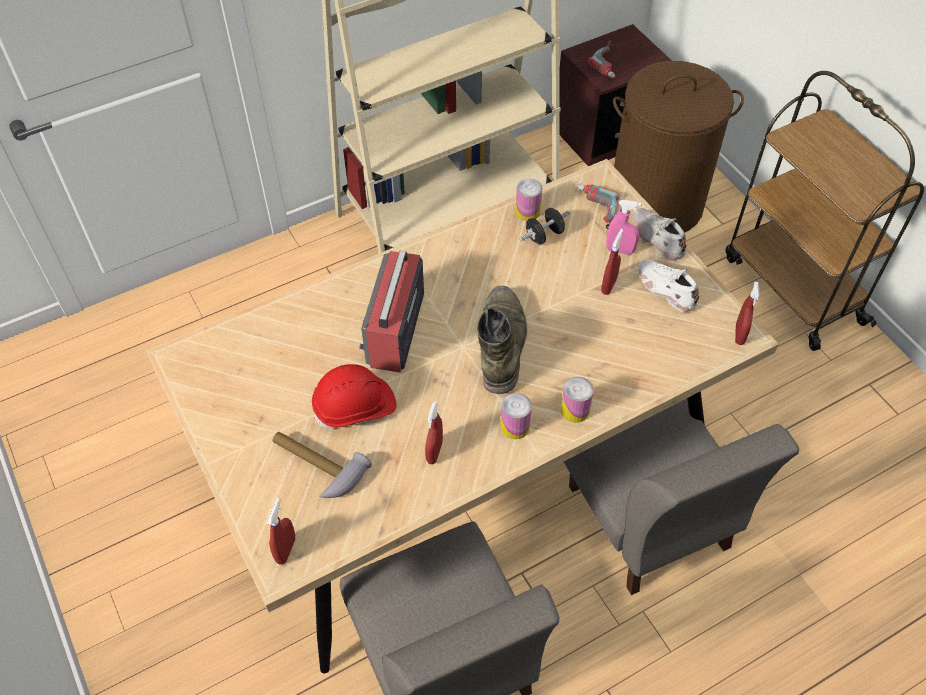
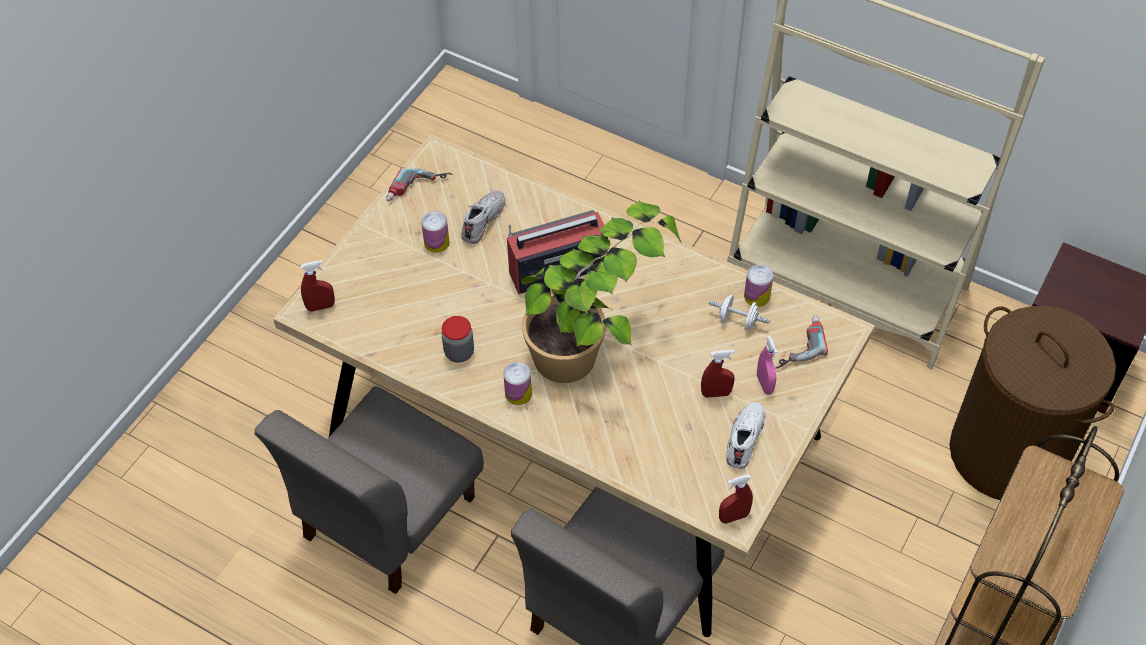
camera: 60 degrees right, 0 degrees up
(316, 467) = (398, 287): hammer -> none
(355, 407) = (465, 283): red hard hat -> none
(434, 452) = (459, 352): red spray bottle -> jar
(501, 343) = (595, 345): green boot -> potted plant
(544, 235) = (737, 321): black dumbbell -> white dumbbell
(575, 410) = (562, 427): can -> can (436, 242)
(610, 62) = (1085, 291): power drill -> power drill (418, 190)
(656, 238) = (802, 406): white shoe -> white shoe (483, 220)

